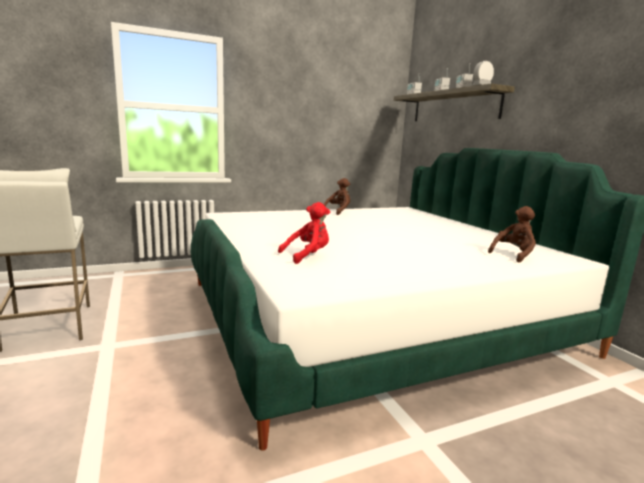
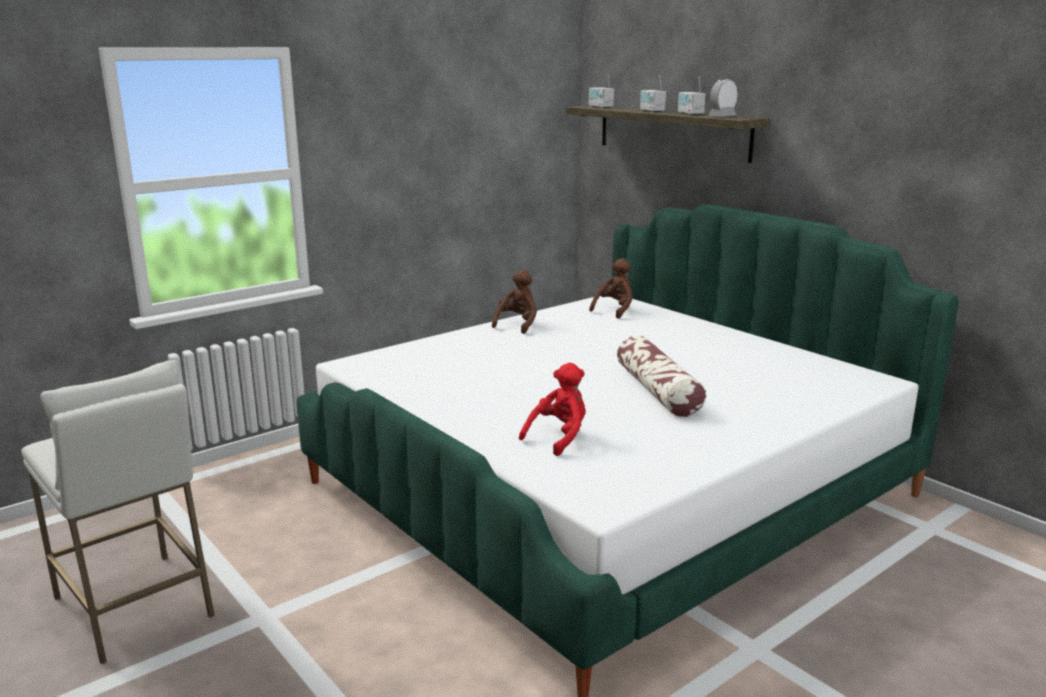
camera: 15 degrees left, 5 degrees up
(399, 245) = (658, 391): none -> pillow
(513, 255) = (805, 385): brown plush toy -> brown plush toy (614, 310)

